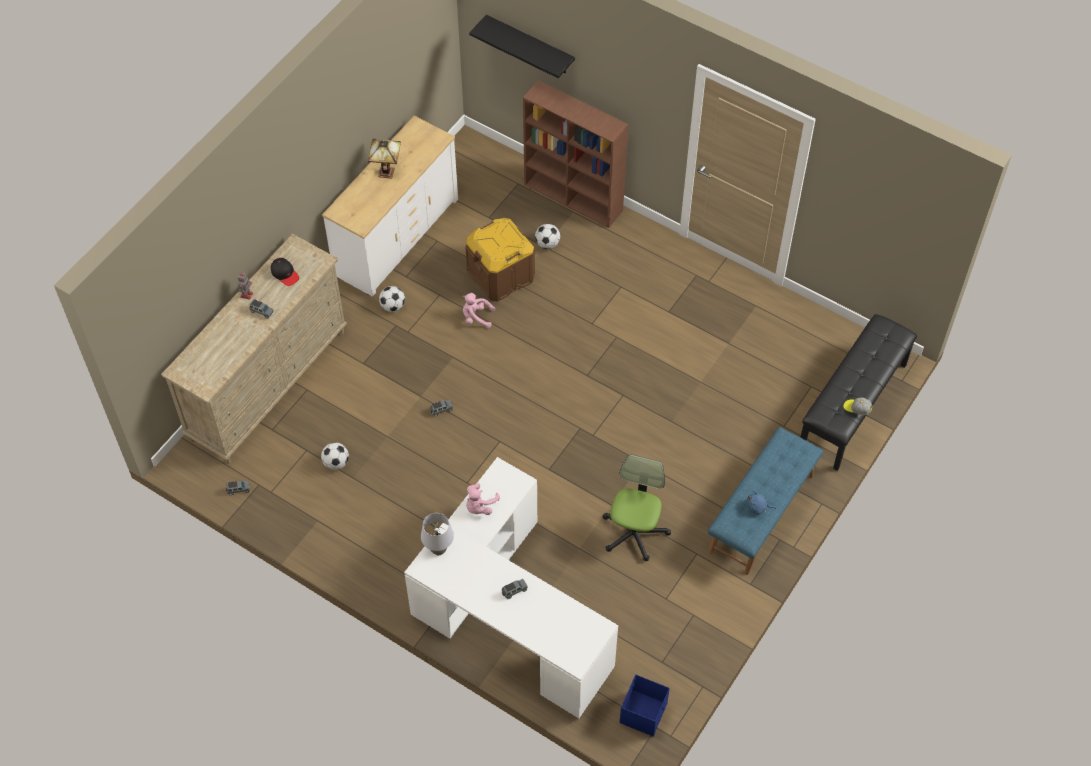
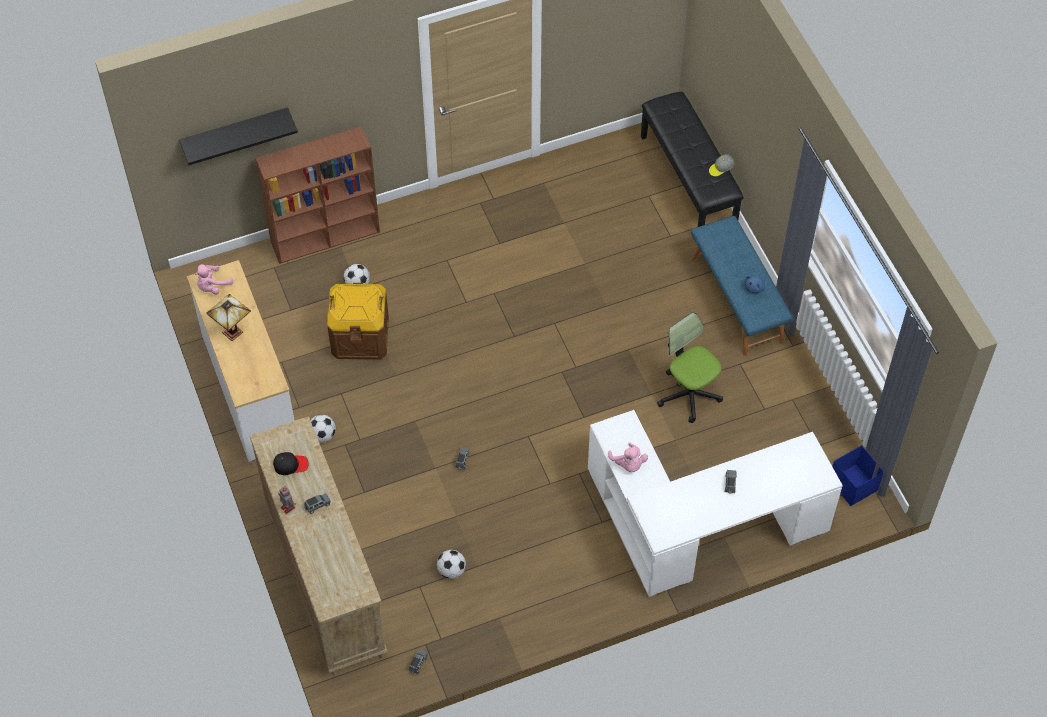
camera: 55 degrees left, 0 degrees up
(439, 550) = (651, 515): grey table lamp -> none
(476, 317) = (388, 380): pink plush toy -> pink plush toy (212, 286)

